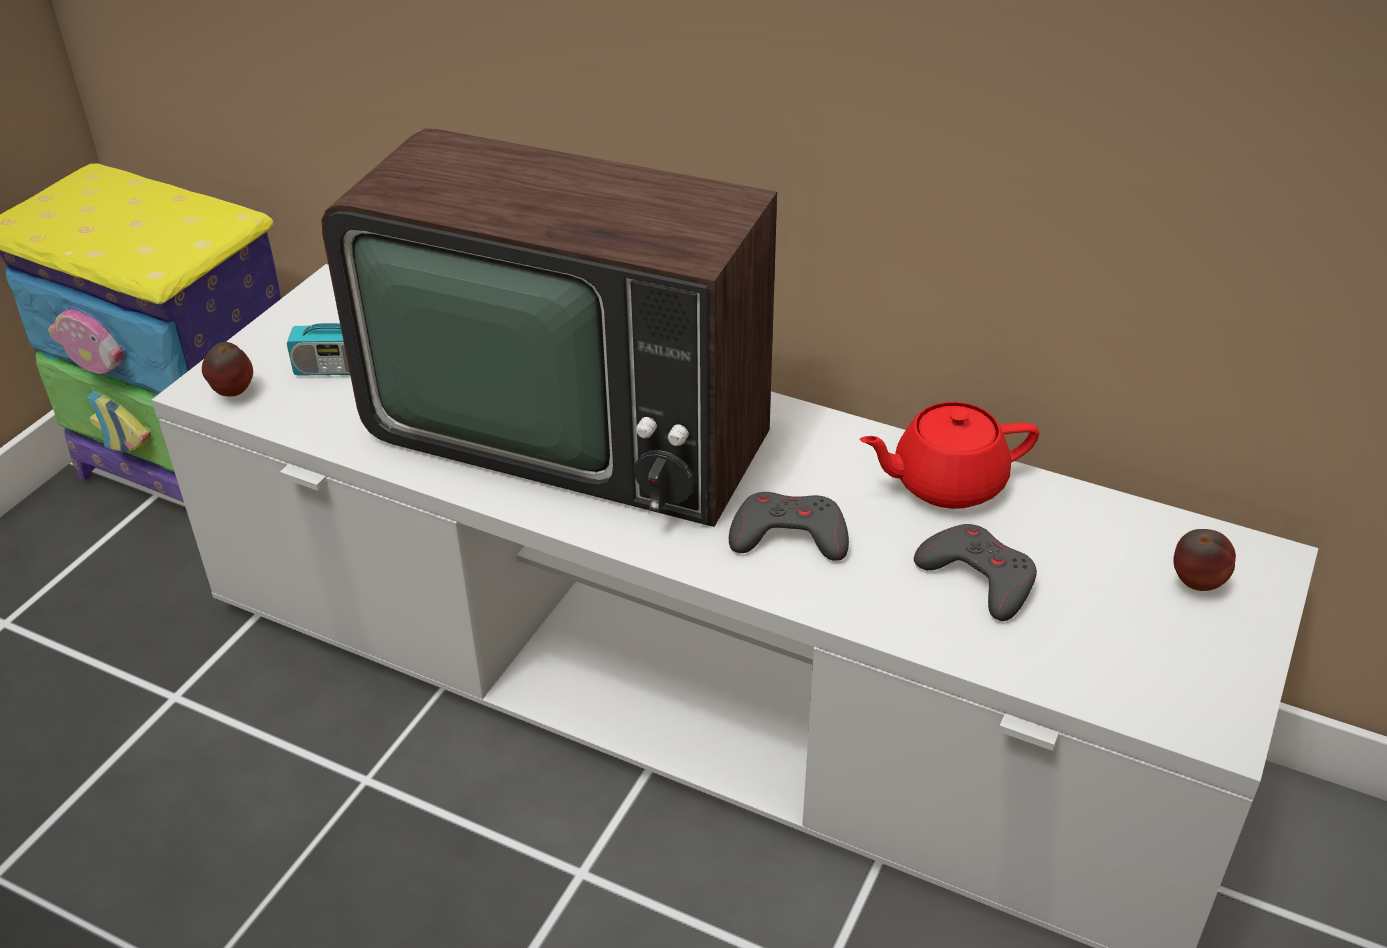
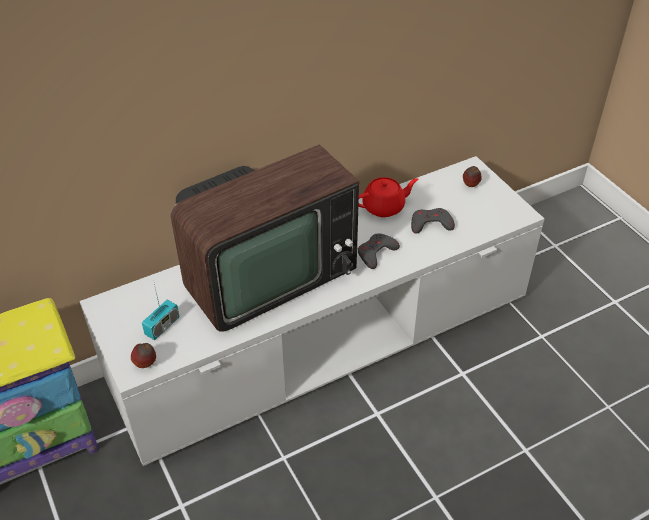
camera: 55 degrees left, 5 degrees up
(946, 483) = (384, 207): red teapot -> red teapot turned 135 degrees counterclockwise

